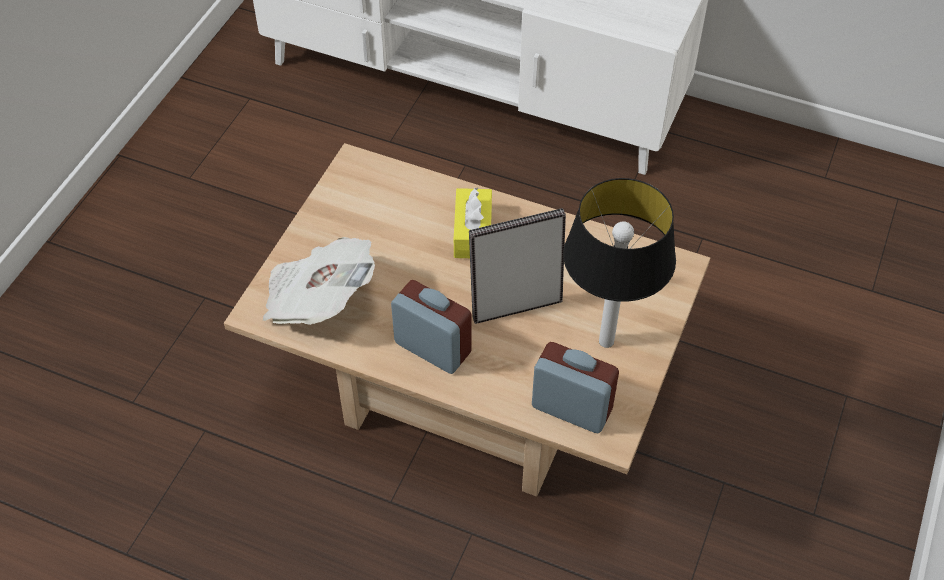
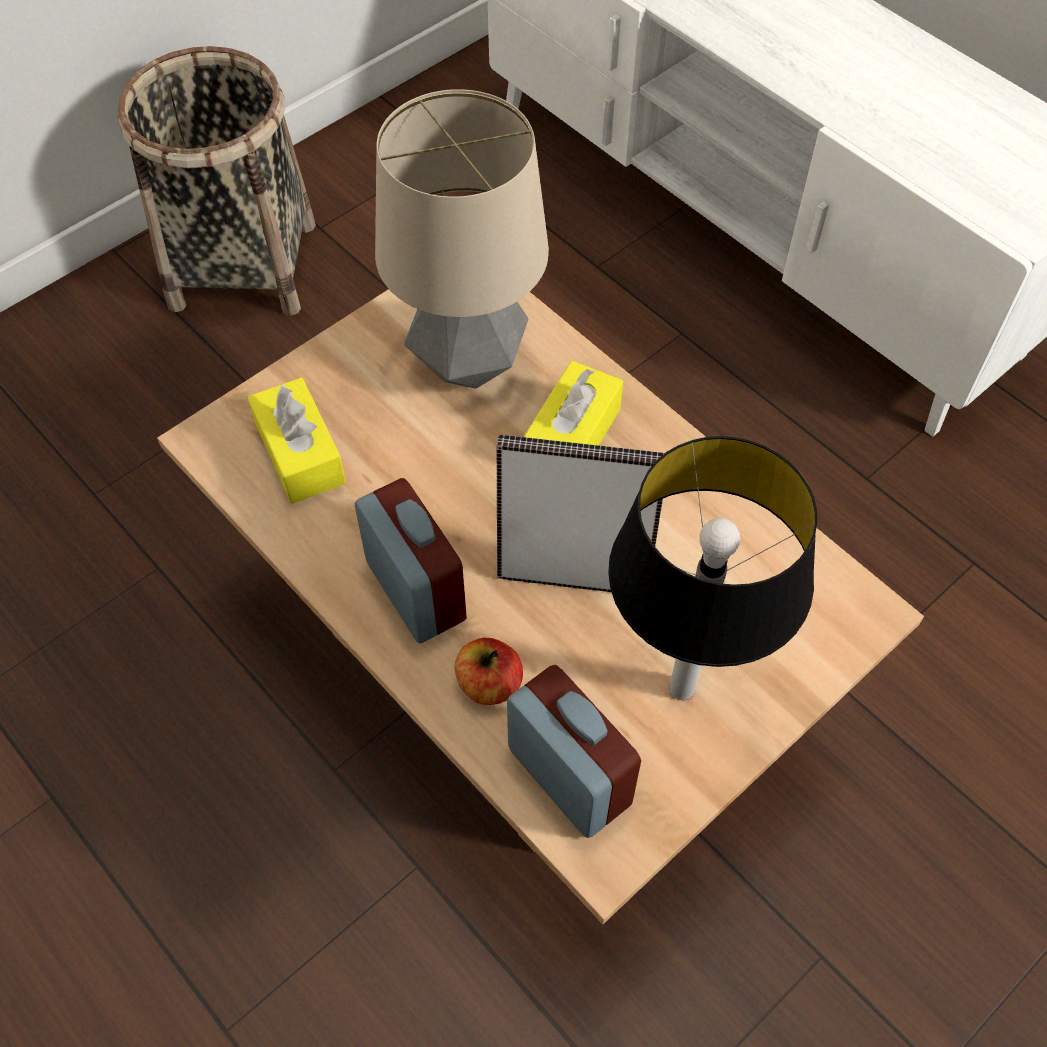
camera: 25 degrees right, 5 degrees up
(149, 219) = (243, 264): none -> basket
(318, 300) = (300, 454): newspaper -> yellow tissue box
(388, 214) = (467, 363): none -> table lamp
(502, 380) = (489, 684): none -> apple

